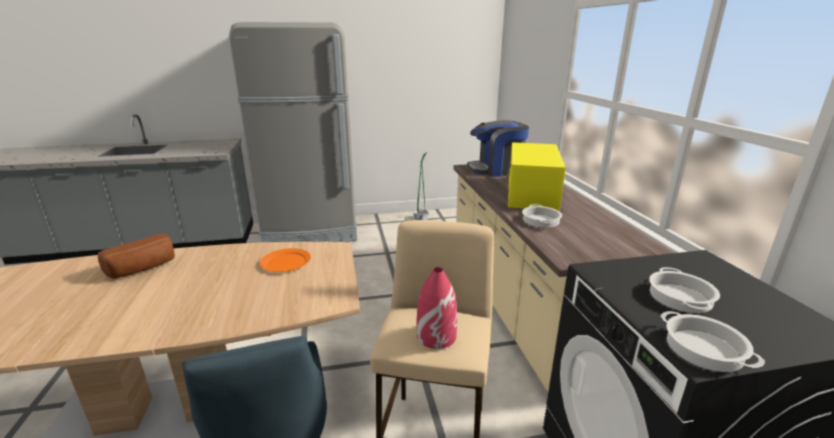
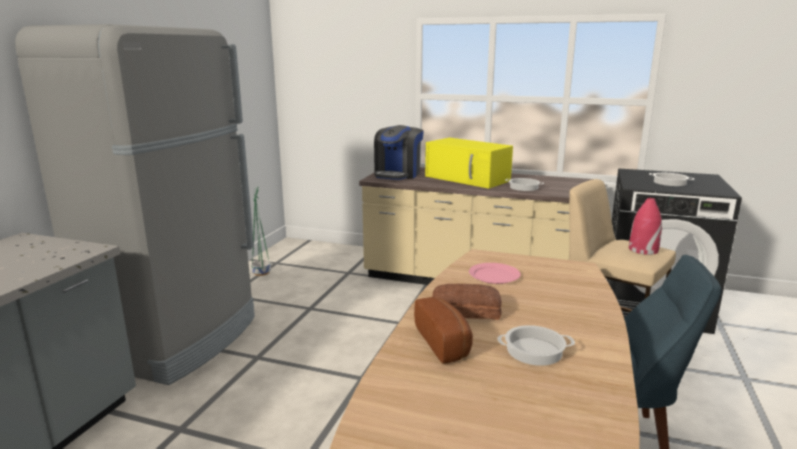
camera: 60 degrees left, 5 degrees down
(204, 264) = (465, 310): none -> bread
(285, 262) = (494, 275): orange plate -> pink plate
(703, 348) = (716, 190): cooking pot -> cooking pot (534, 351)

